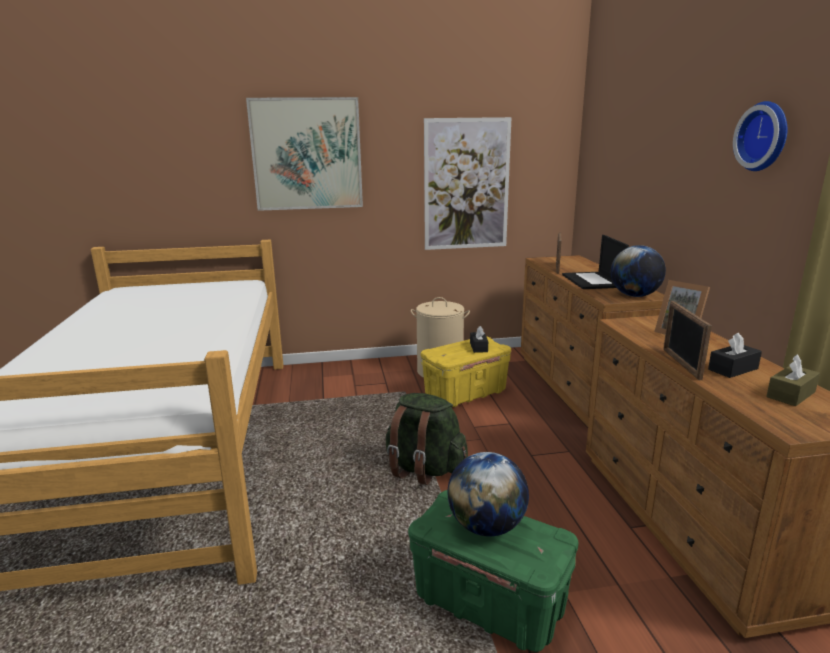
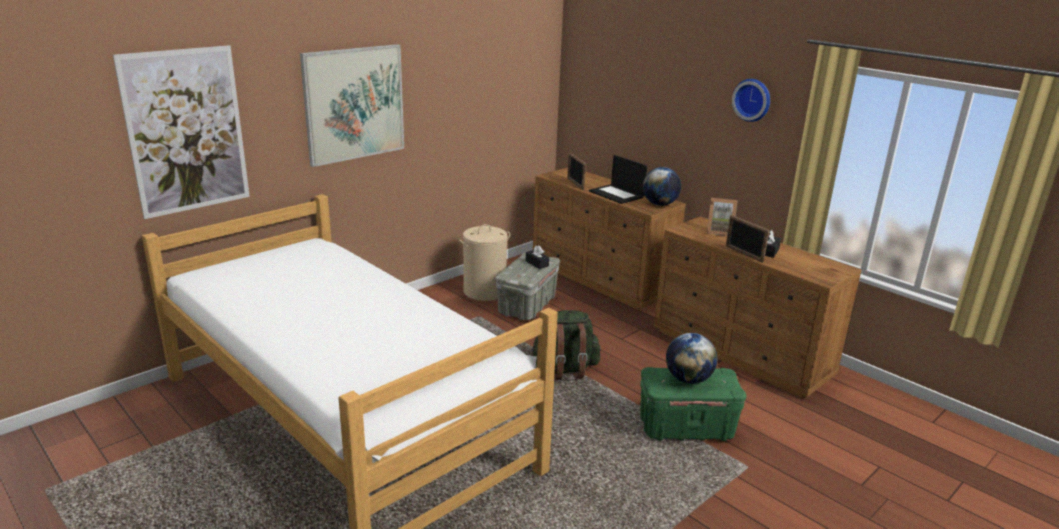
camera: 35 degrees left, 5 degrees up
(465, 393) = (527, 305): yellow storage box -> grey storage box
(466, 185) = (482, 115): picture -> picture (186, 131)
(790, 394) = (806, 261): brown tissue box -> none

